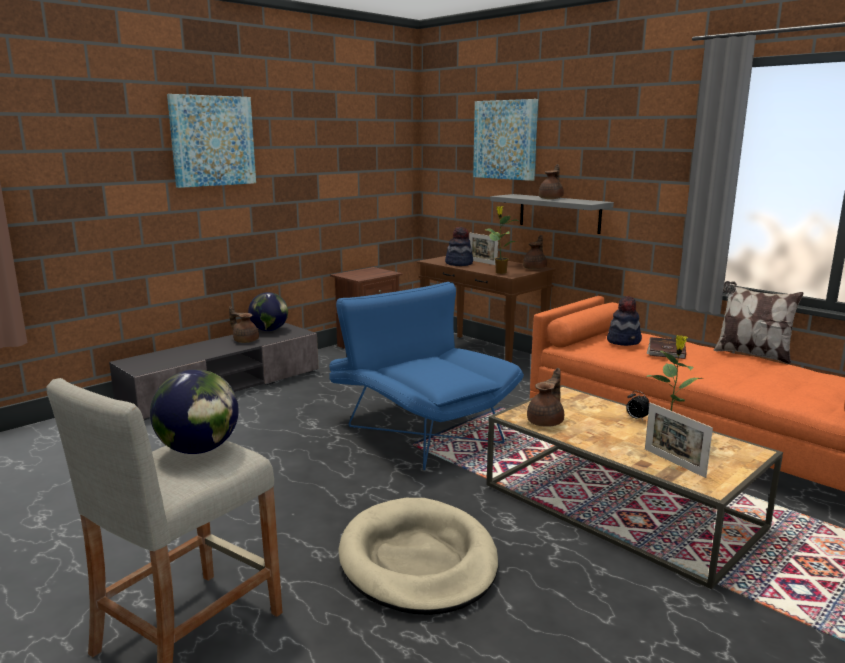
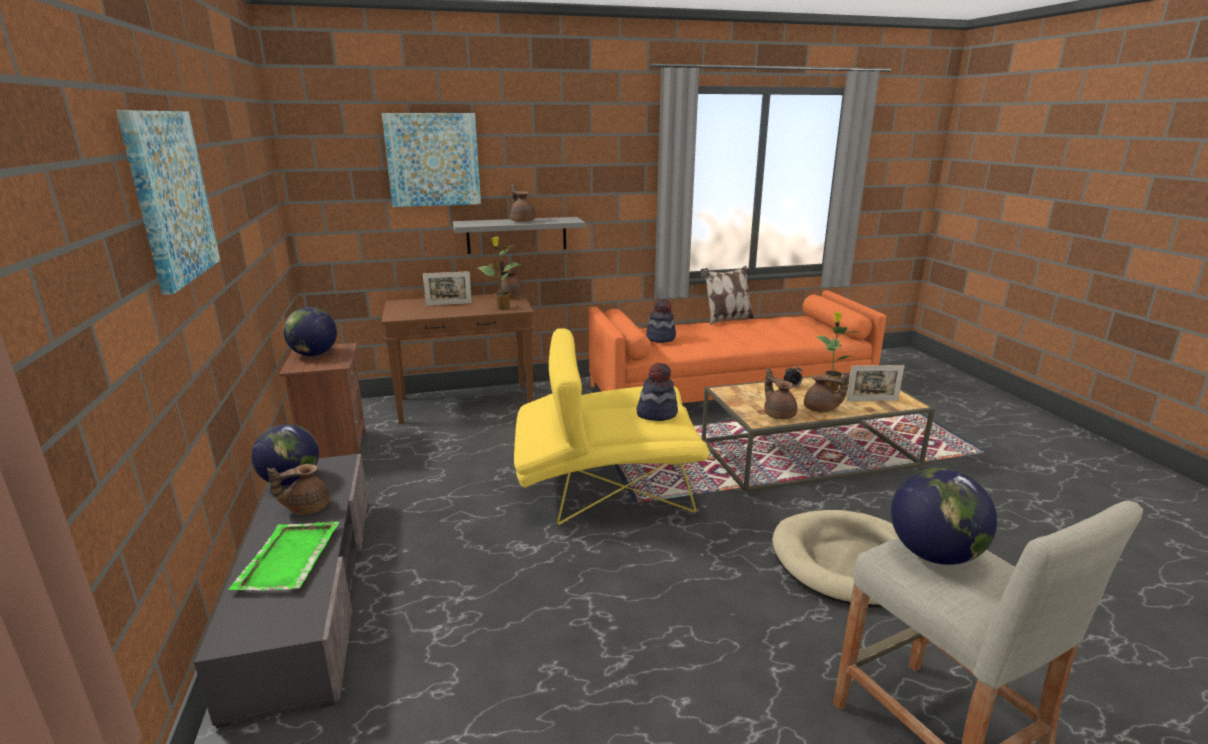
camera: 60 degrees left, 5 degrees up
(194, 352) = (288, 559): none -> green tray
(368, 272) = (314, 354): none -> globe
(419, 429) = (606, 488): blue armchair -> yellow armchair
(459, 263) = (434, 311): hat -> hat (656, 413)
(594, 439) = (821, 410): none -> brown teapot
(665, 350) = (696, 334): brown book -> none

